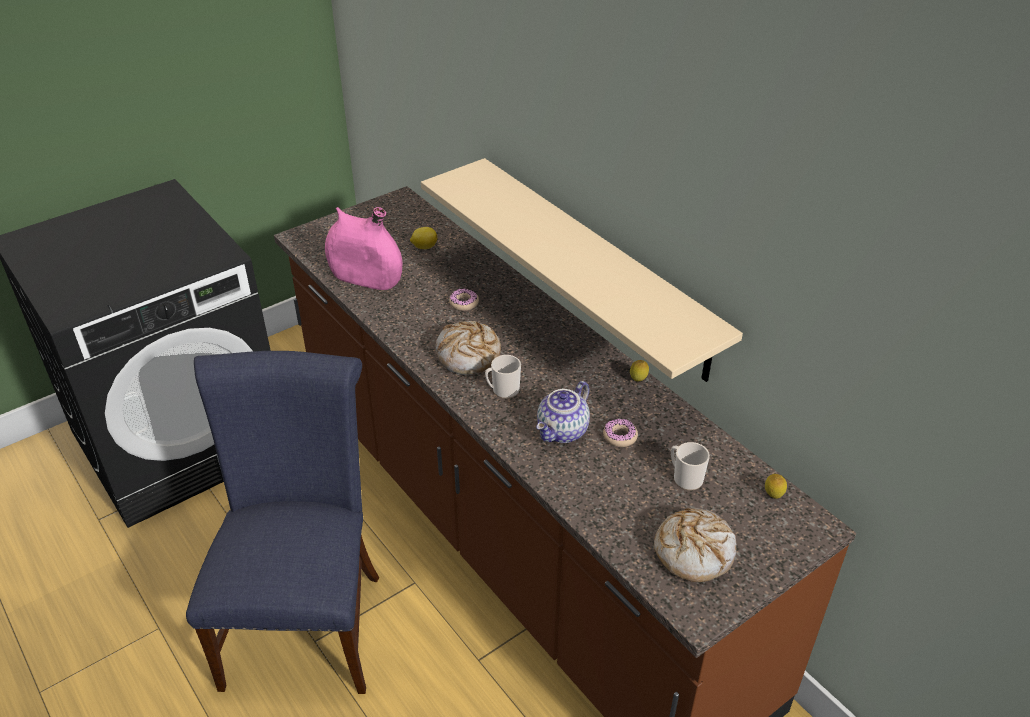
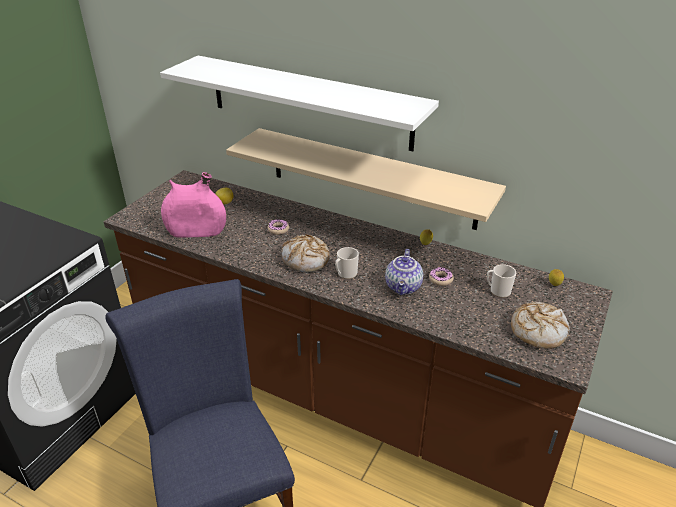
camera: 25 degrees left, 5 degrees down
(535, 141) = (308, 102): none -> white shelf

